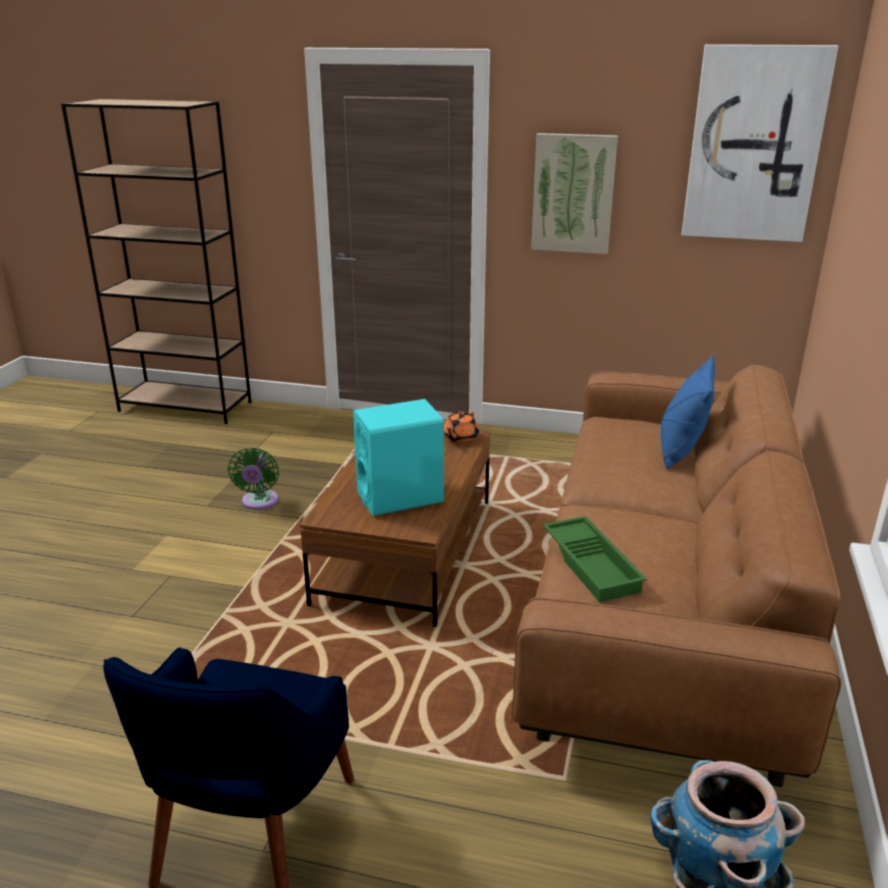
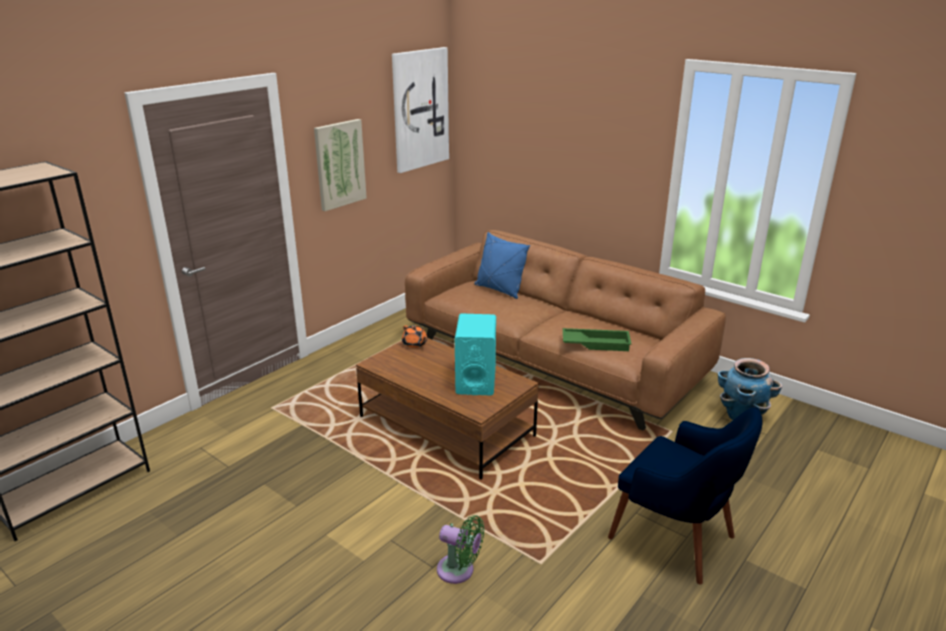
camera: 65 degrees left, 0 degrees up
(259, 502) = (320, 477): green fan -> green fan (459, 571)

